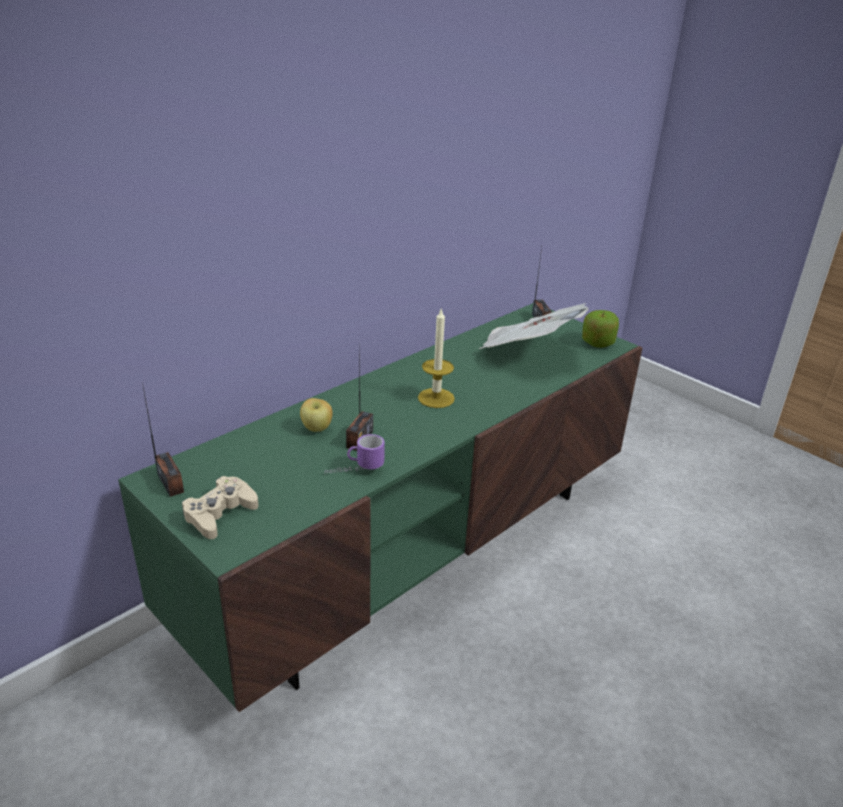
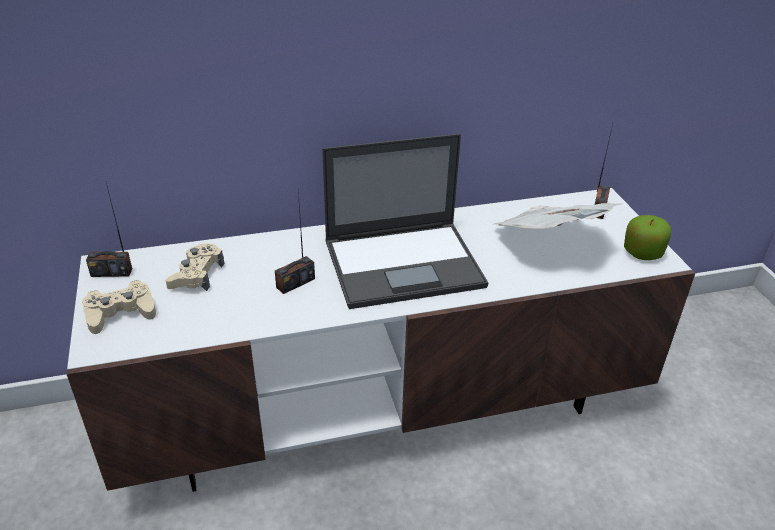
camera: 30 degrees right, 5 degrees up
(170, 483) = (111, 272): radio -> radio turned 90 degrees clockwise
(260, 459) = (197, 274): none -> beige game controller
(317, 429) = (269, 261): apple -> none
(354, 470) = (262, 312): mug -> none
(414, 550) = (383, 406): green tv stand -> white tv stand
(436, 398) = (405, 264): candle -> laptop

